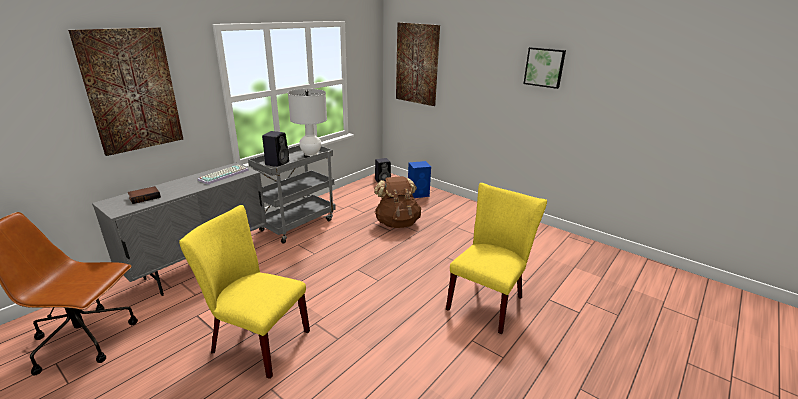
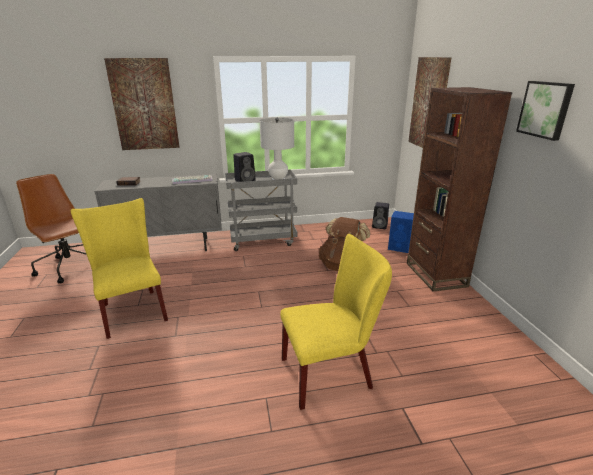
camera: 40 degrees right, 0 degrees up
(465, 206) = (435, 274): none -> brown bookcase

